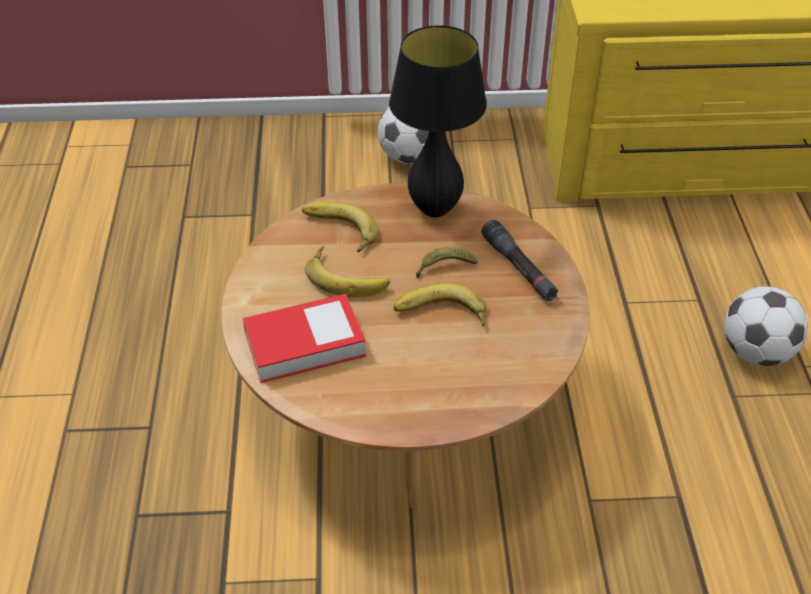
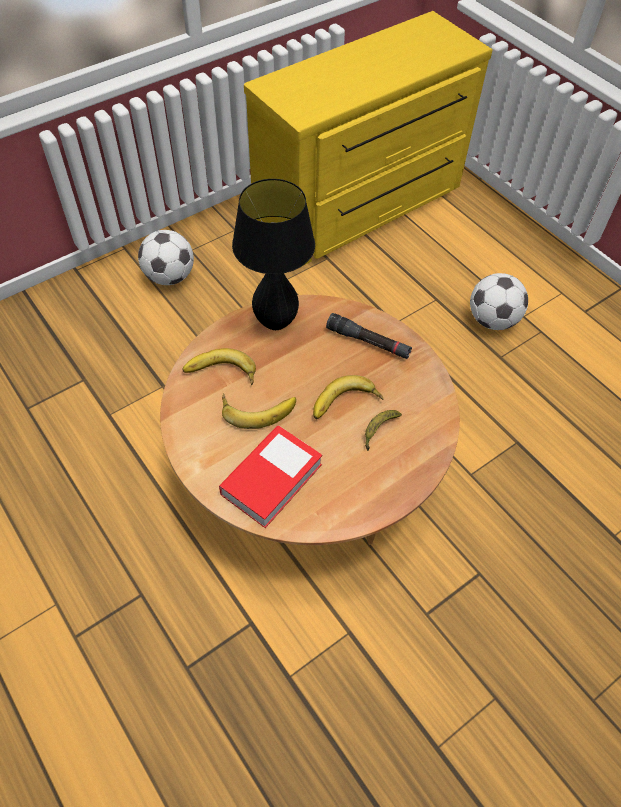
camera: 35 degrees left, 10 degrees up
(444, 267) = (319, 366): banana -> banana (379, 430)

